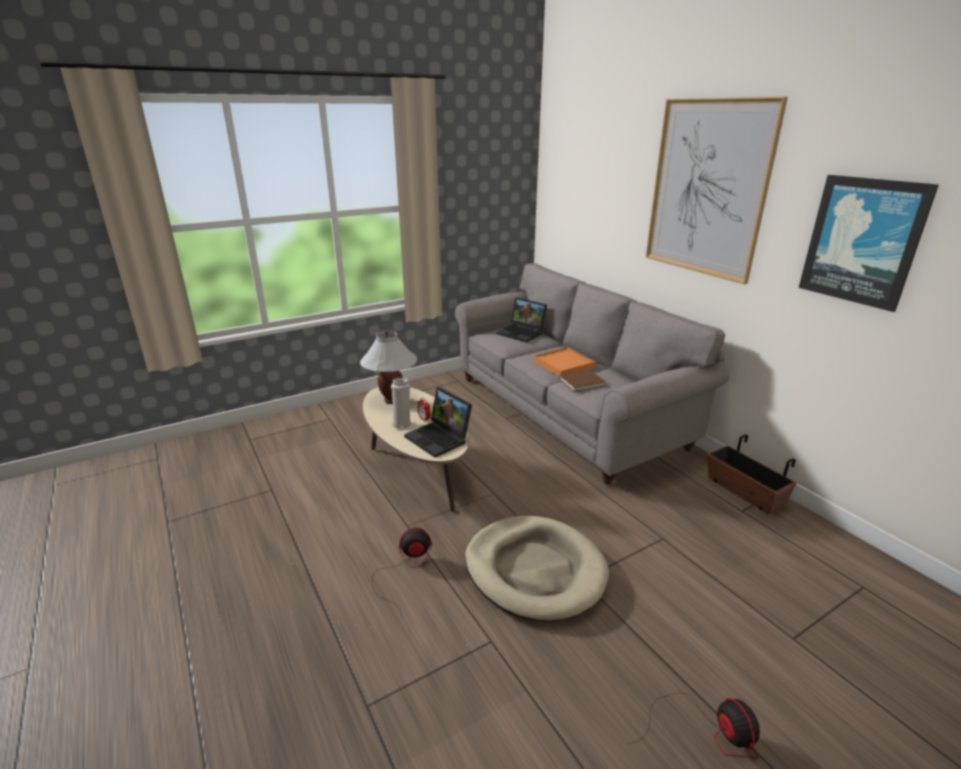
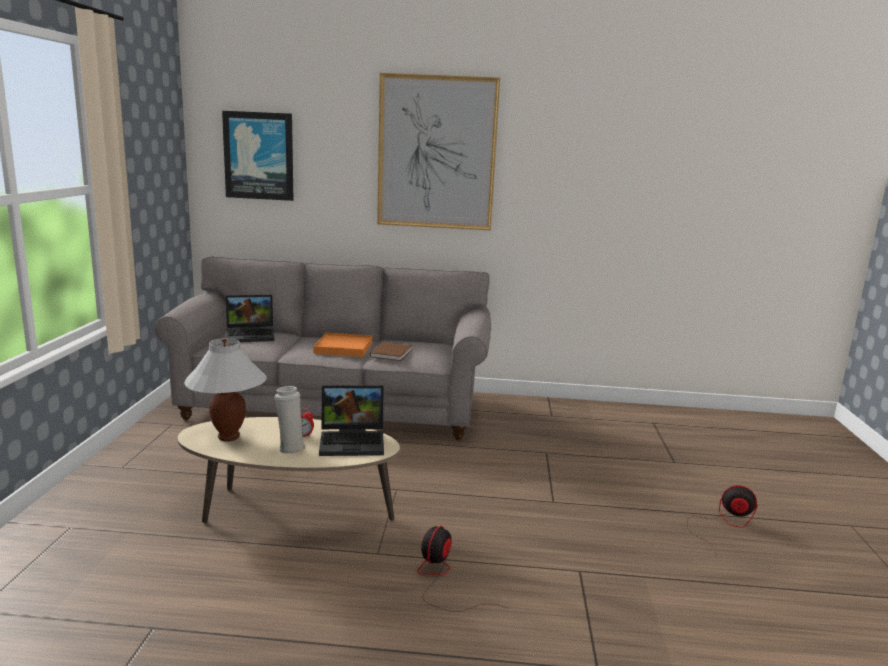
camera: 55 degrees left, 10 degrees down
(535, 570) = (521, 515): beige dog bed -> none
(744, 492) = (534, 405): planter -> none
(862, 241) = (576, 182): picture -> picture (259, 156)

